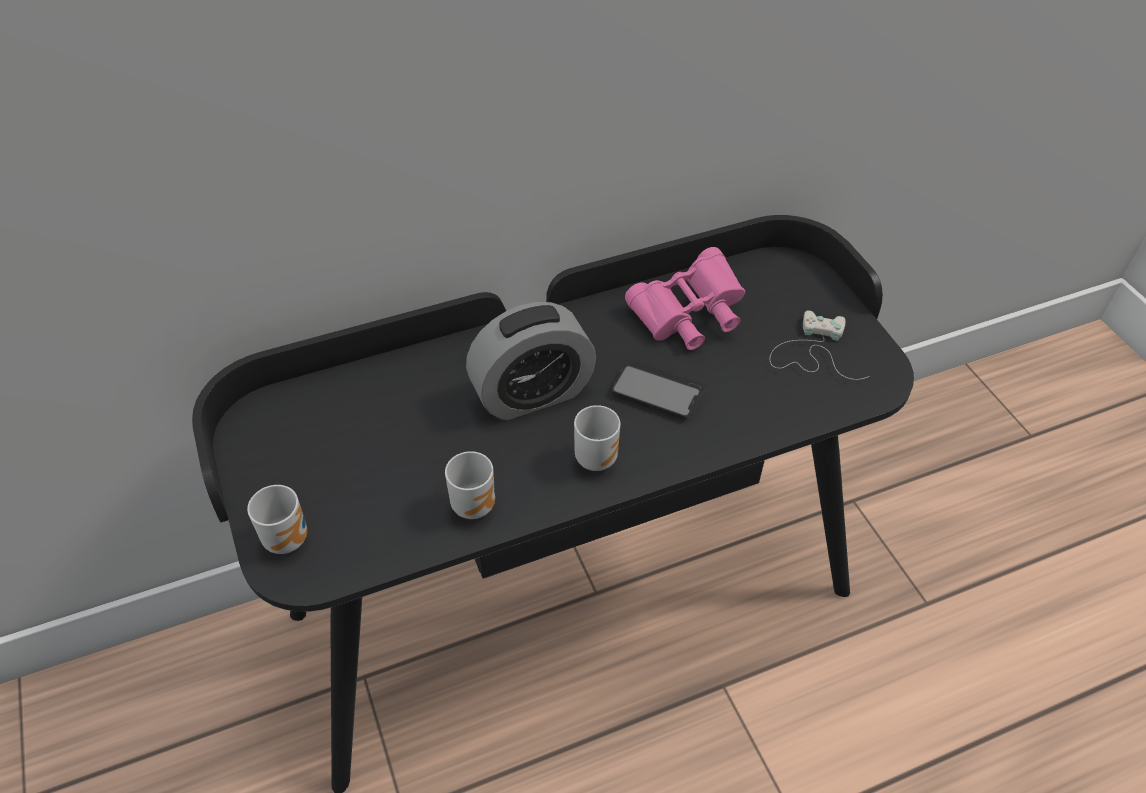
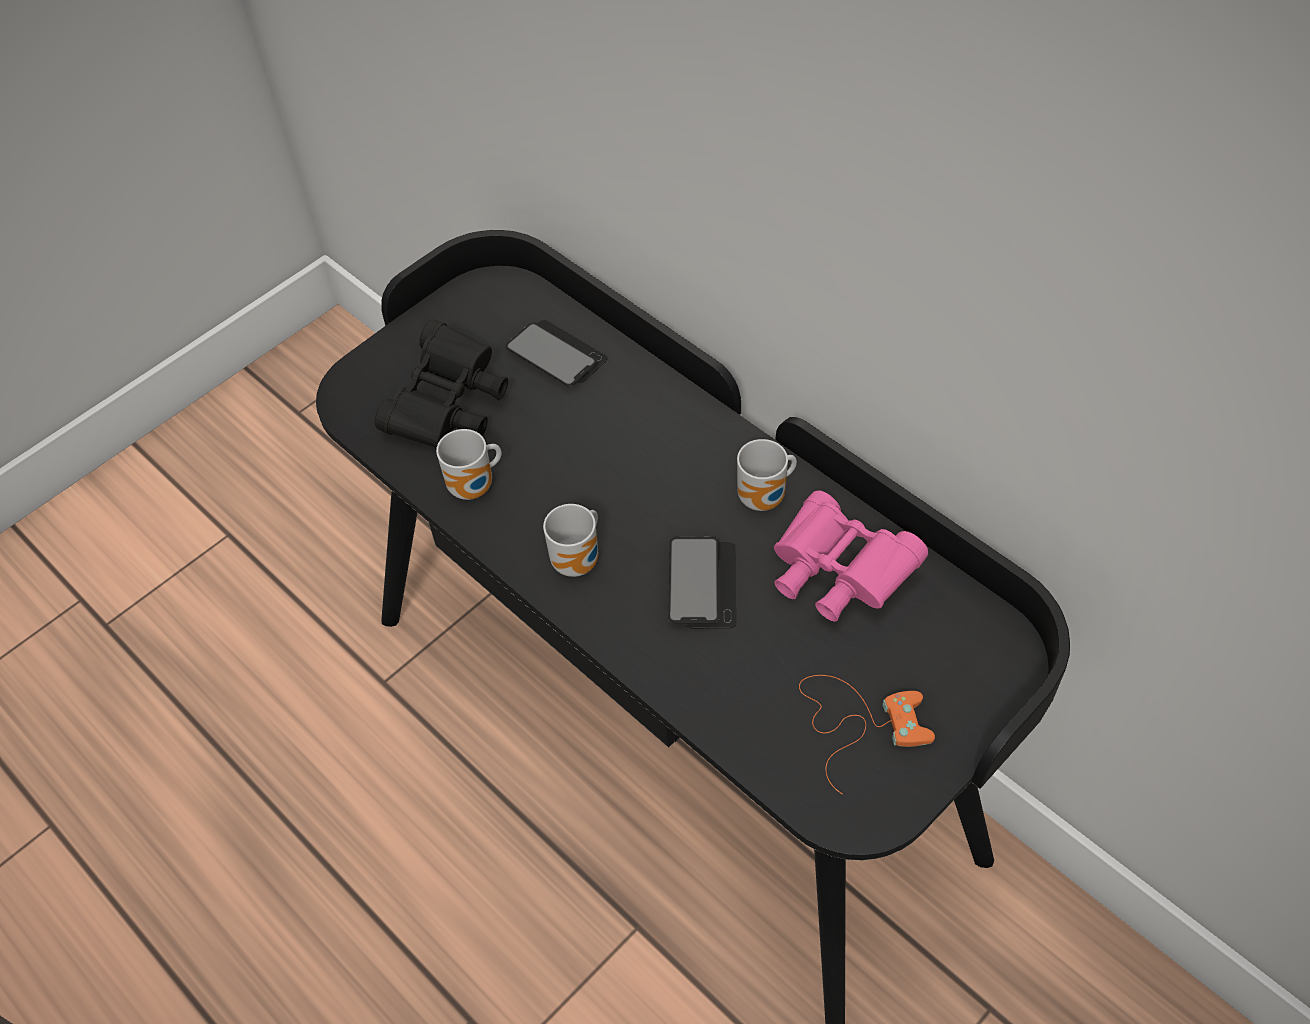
camera: 70 degrees right, 5 degrees up
(289, 537) = (381, 375): mug -> mug (765, 499)
(367, 403) = (556, 355): none -> phone
(370, 496) = (449, 407): none -> black binoculars
(532, 394) = (636, 476): alarm clock -> none
(812, 351) = (858, 721): white game controller -> orange game controller

